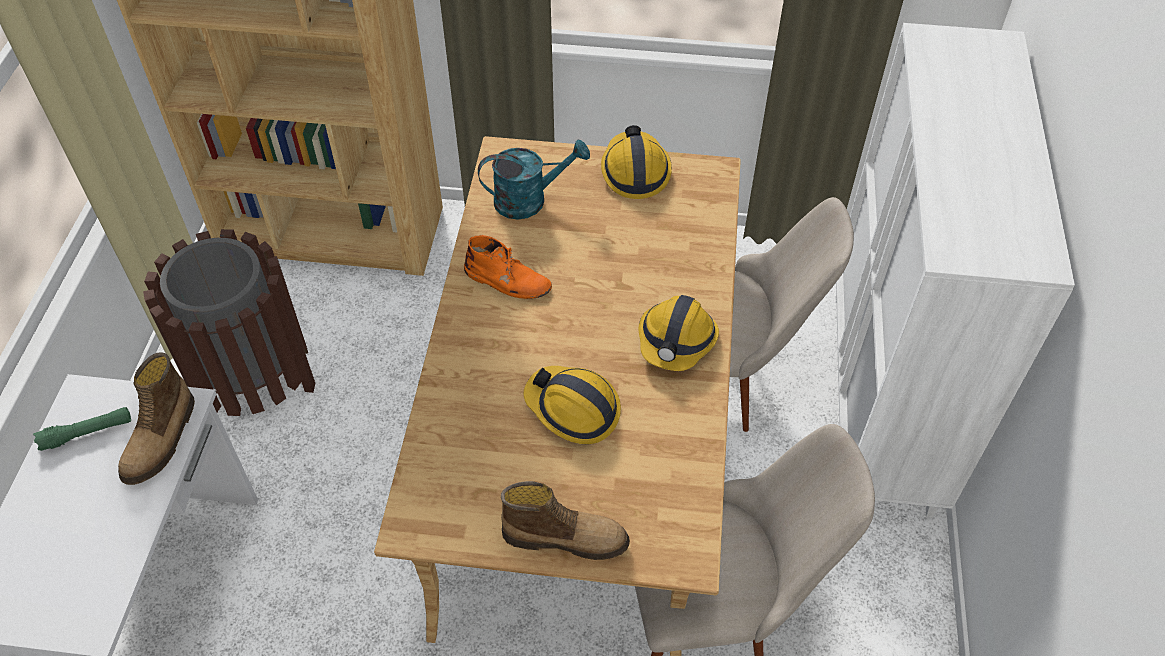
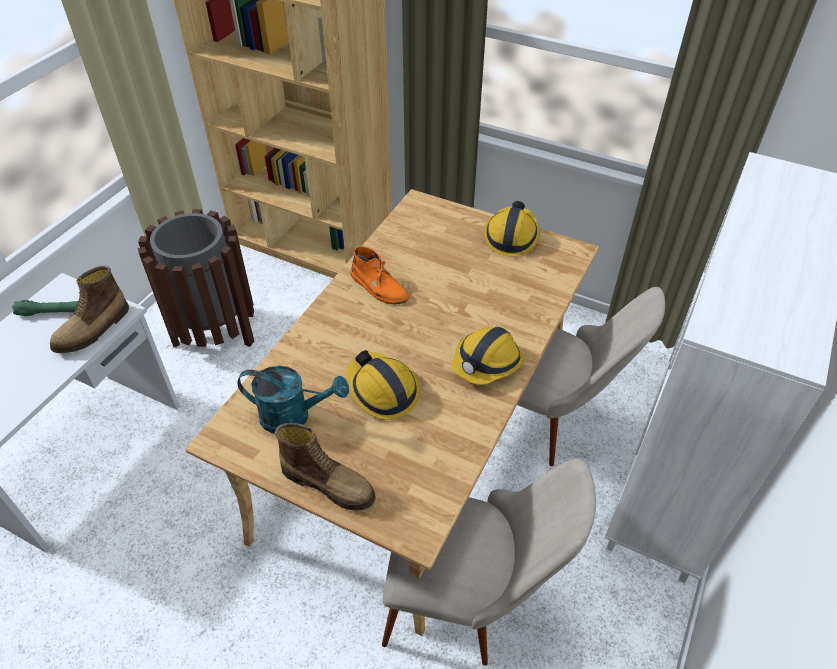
camera: 20 degrees right, 5 degrees down
(529, 200) = (422, 237): turquoise watering can -> turquoise watering can (294, 416)

